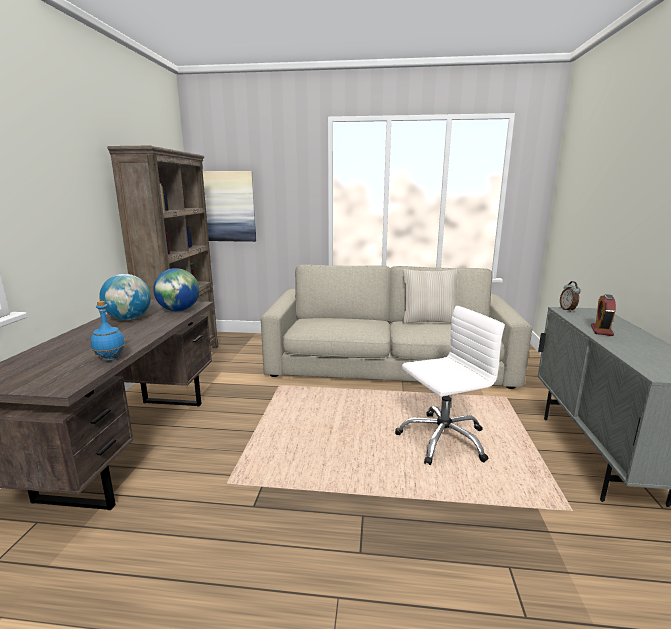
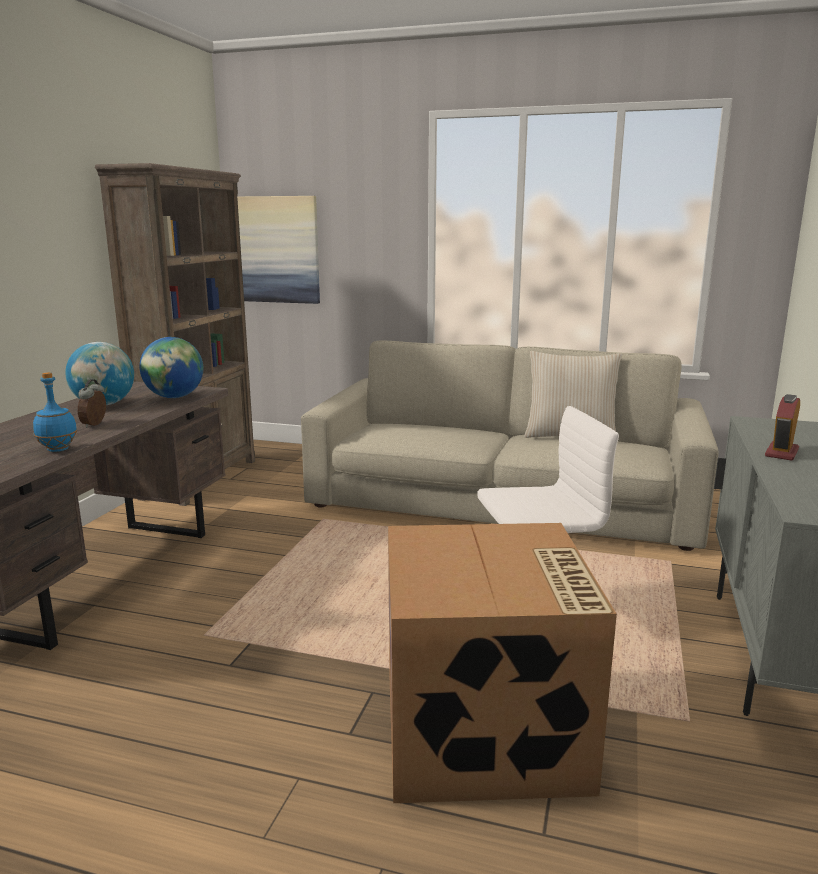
camera: 10 degrees right, 0 degrees up
(451, 537) = (485, 731): none -> cardboard box
(568, 310) = (758, 421): alarm clock -> alarm clock (95, 425)

